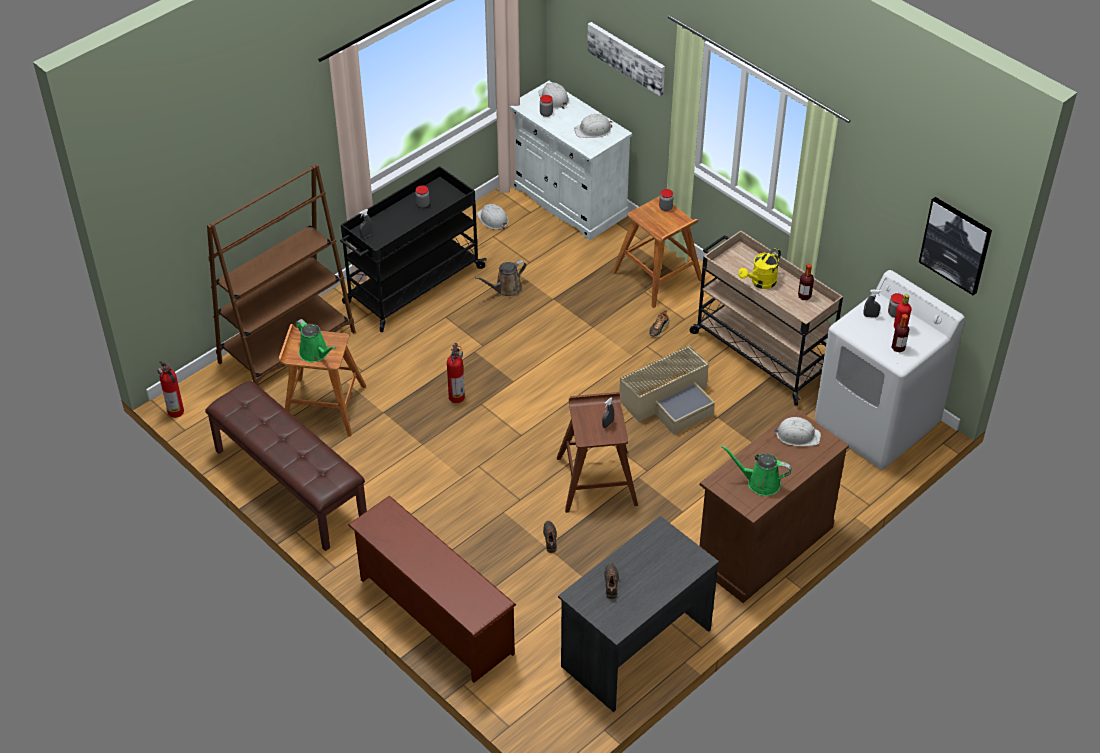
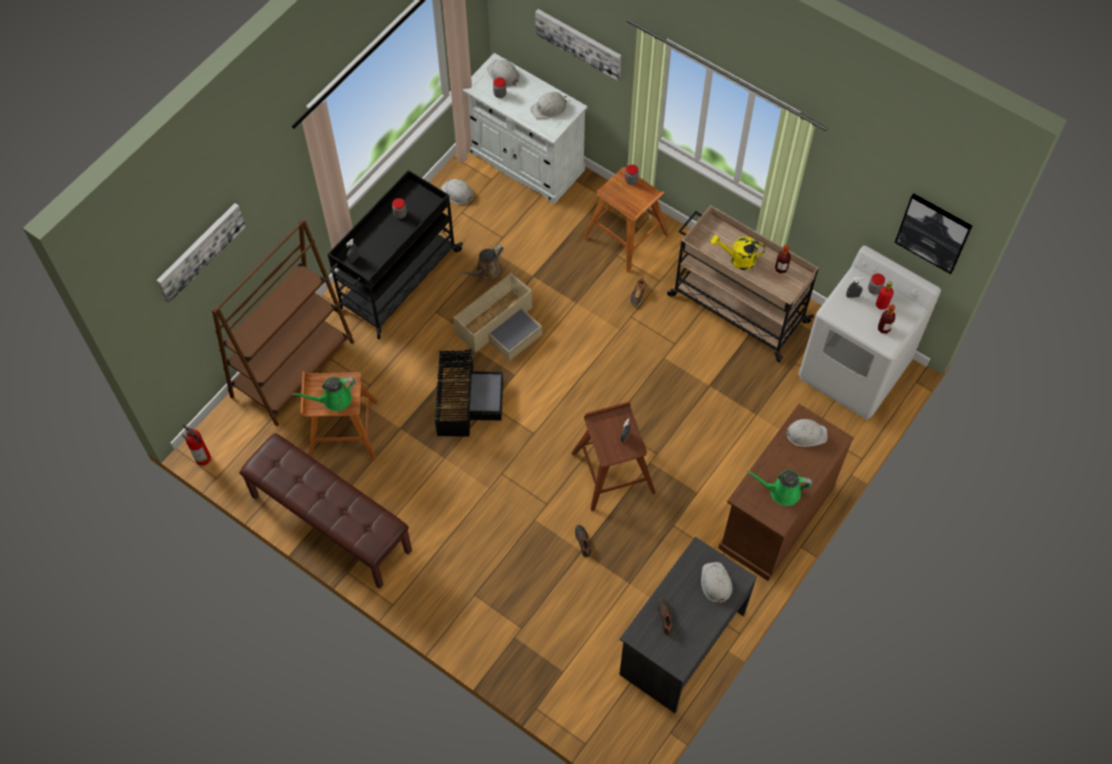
camera: 10 degrees left, 15 degrees up
(206, 166) = (200, 251): none -> picture
(315, 353) = (333, 400): green watering can -> green watering can turned 120 degrees clockwise
(433, 616) = (494, 641): brown shoe rack -> none
(457, 396) = (465, 399): fire extinguisher -> black storage box
(670, 400) = (663, 373): beige storage box -> beige storage box (501, 325)
(672, 560) = (715, 583): none -> white hard hat
(760, 283) = (738, 259): yellow watering can -> yellow watering can turned 60 degrees clockwise

